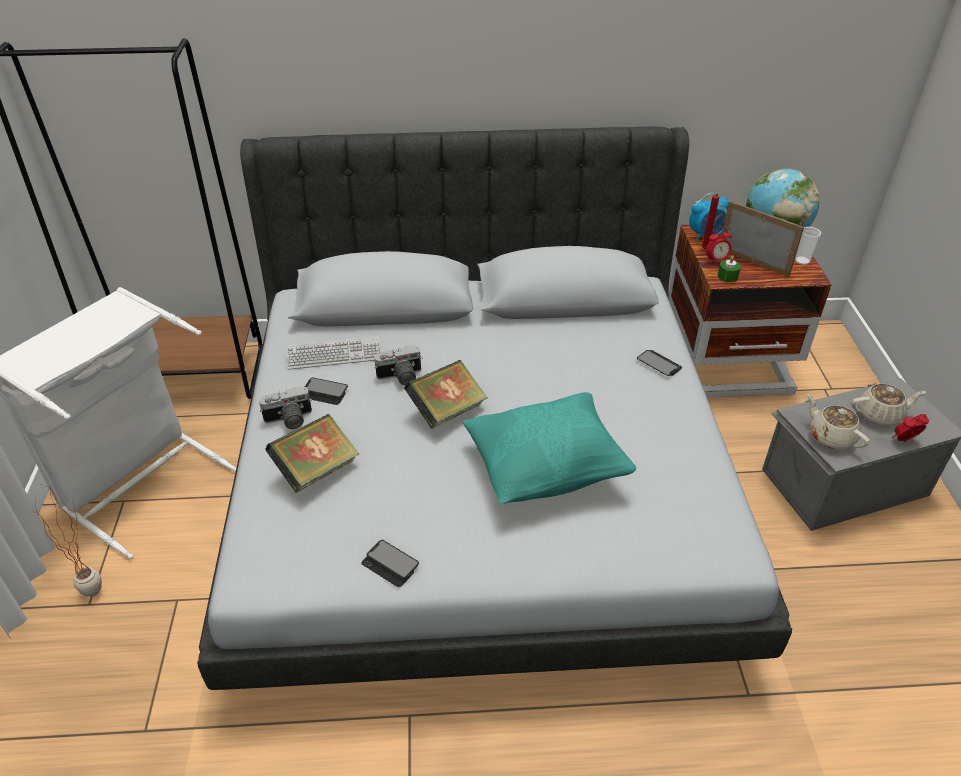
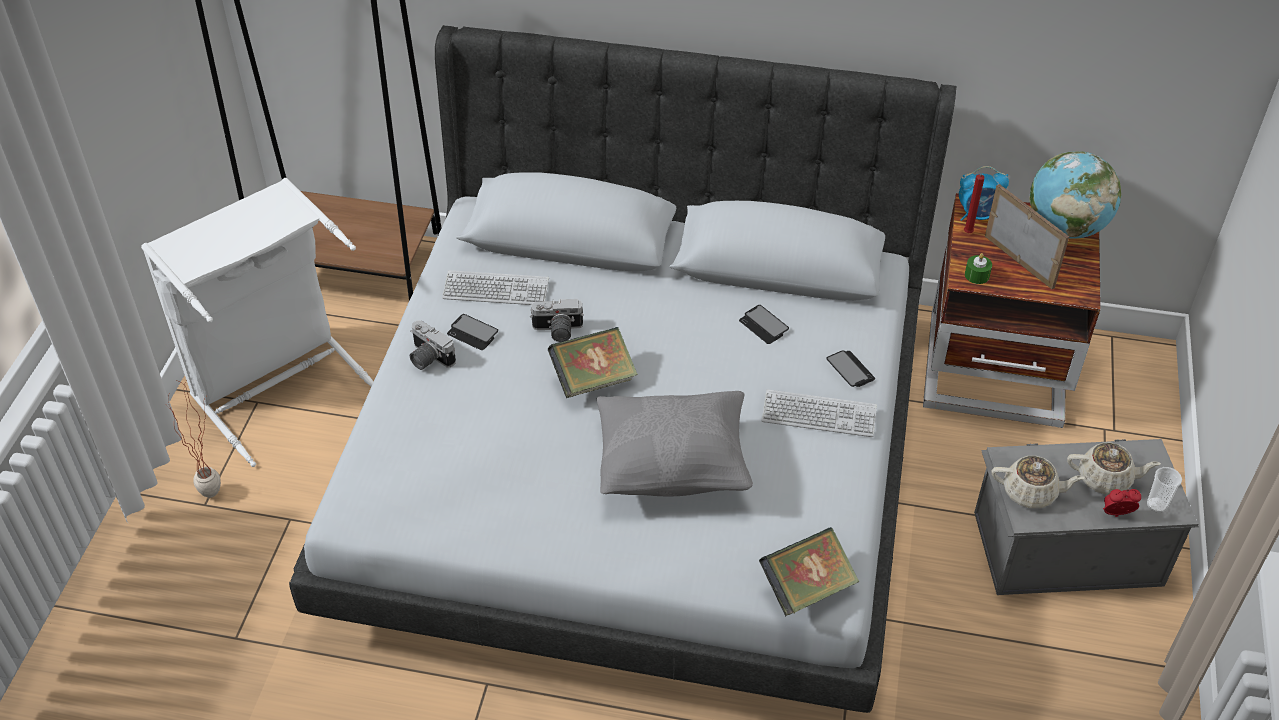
camera: 15 degrees right, 5 degrees up
(289, 420) = (427, 358): camera -> camera turned 45 degrees clockwise
(316, 469) = (440, 418): book -> book (807, 588)
(390, 564) = (482, 530): phone -> phone (763, 325)
(546, 470) = (673, 466): turquoise pillow -> grey pillow
(651, 403) = (819, 415): none -> keyboard
(716, 260) = (974, 251): alarm clock -> none
(802, 261) = (1081, 270): cup -> cup (1156, 505)
(830, 437) = (1031, 493): beige teapot -> beige teapot turned 120 degrees clockwise

